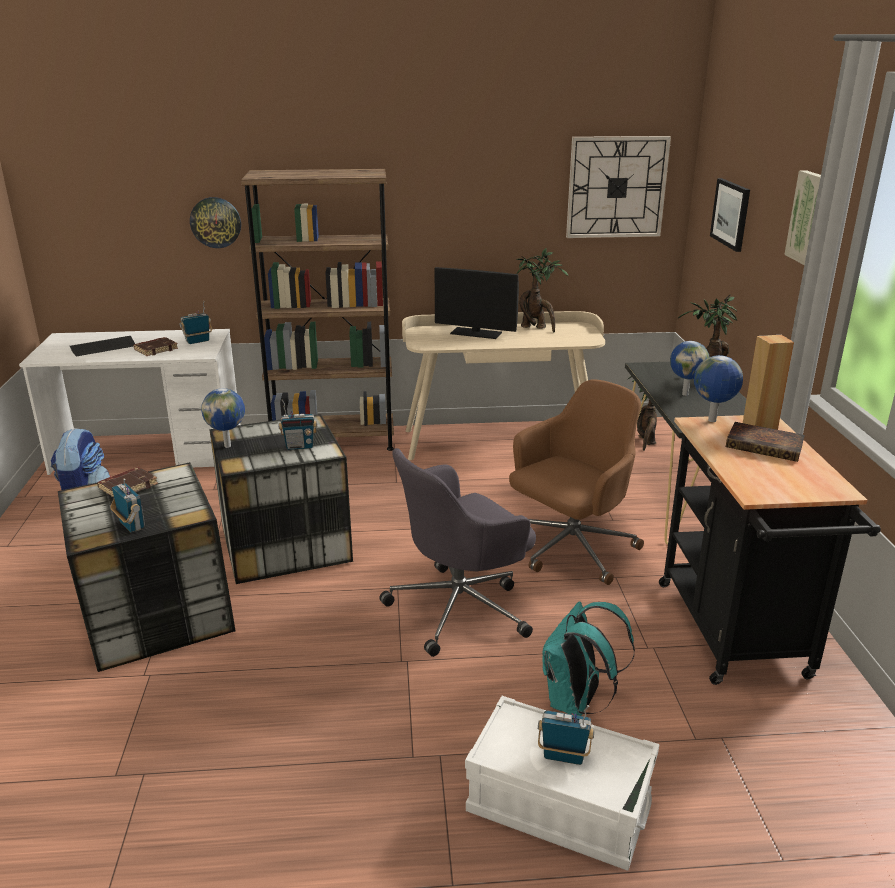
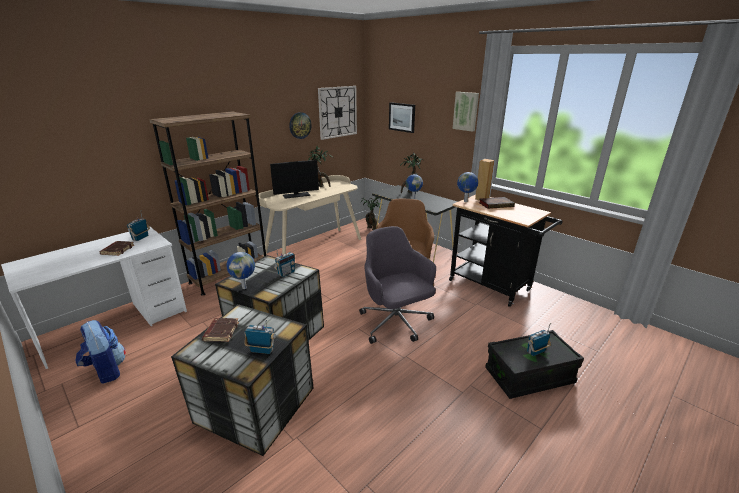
camera: 40 degrees left, 0 degrees up
(103, 347) = (70, 260): keyboard -> none
(215, 222) = (128, 157): wall clock -> wall clock (300, 125)
(461, 608) = (396, 323): grey office chair -> grey office chair turned 135 degrees clockwise
(558, 806) = (529, 376): white storage box -> black storage box
(576, 702) = (483, 336): turquoise backpack -> none

